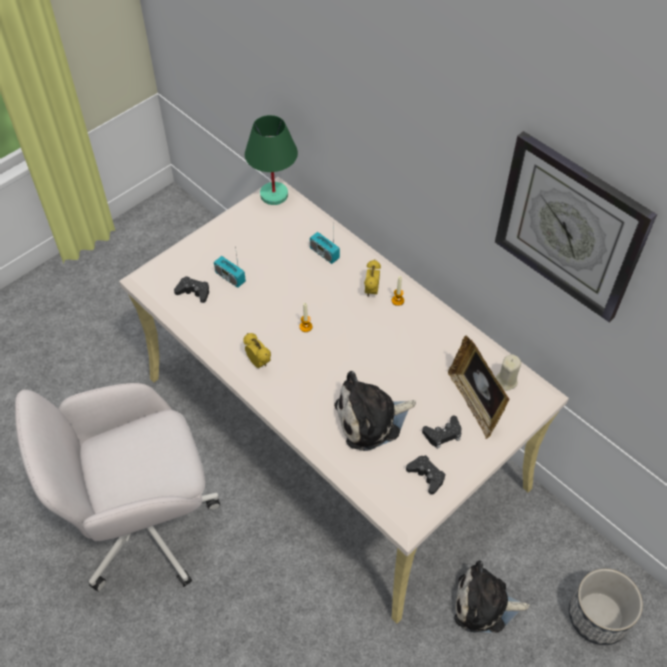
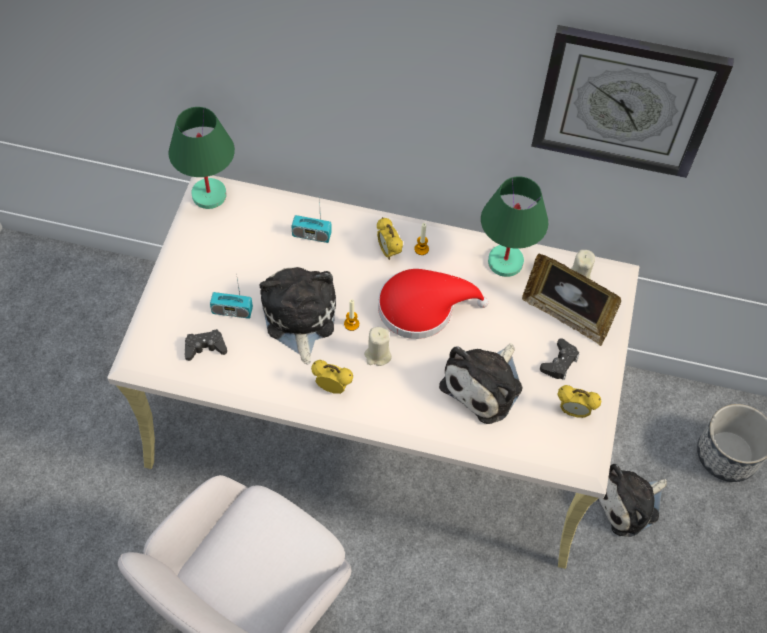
camera: 35 degrees left, 5 degrees up
(272, 304) = (299, 318): none -> plush toy
(307, 357) = (377, 355): none -> beige candle
(366, 341) = (422, 307): none -> red hat
(426, 476) = (573, 411): black game controller -> alarm clock
(456, 340) = (505, 261): none -> green table lamp

